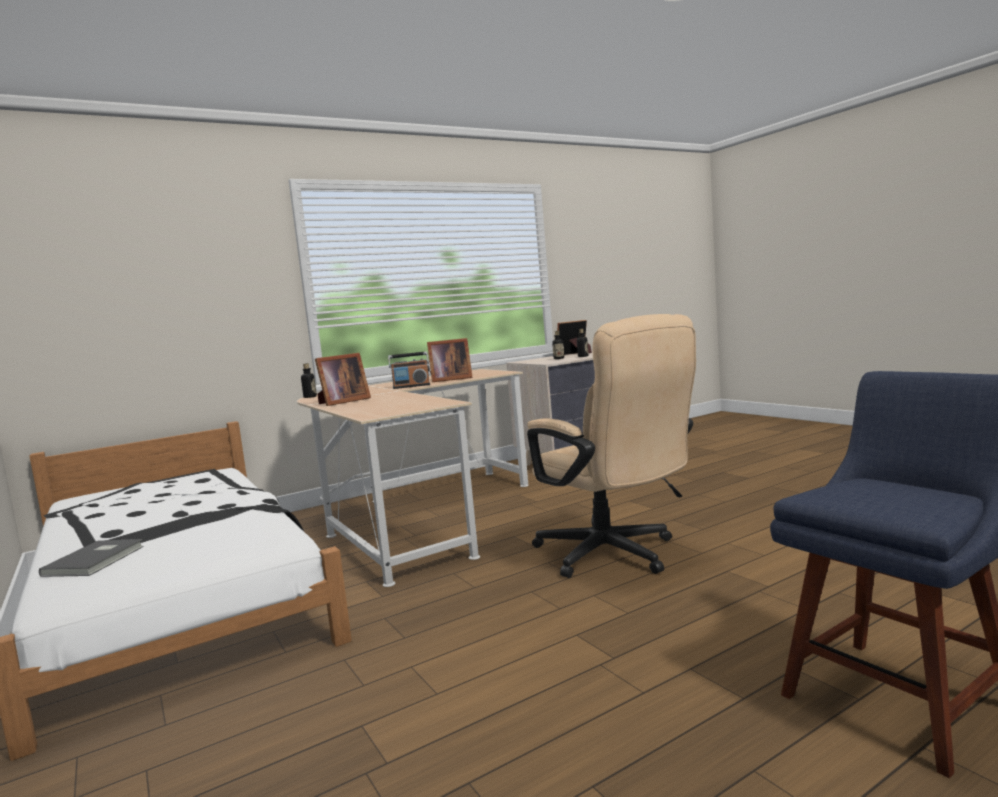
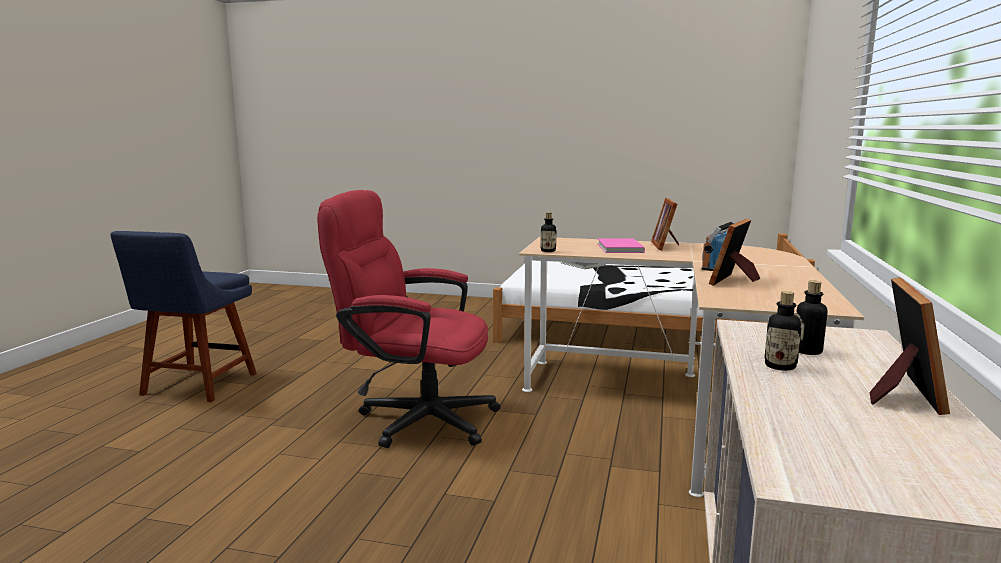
camera: 135 degrees right, 5 degrees up
(310, 397) = (757, 248): bottle -> bottle (548, 251)
(381, 402) = (618, 248): none -> pink book
(614, 556) = (415, 419): beige office chair -> red office chair

